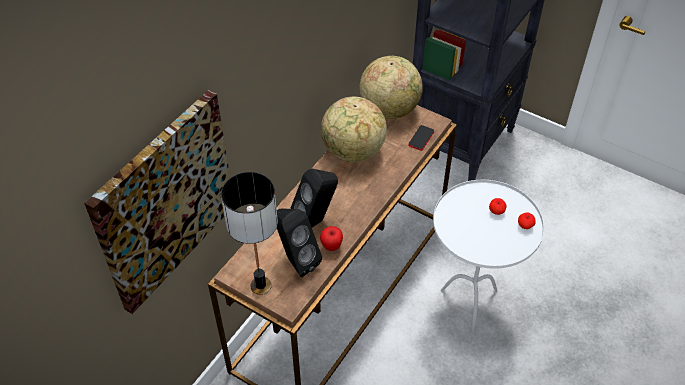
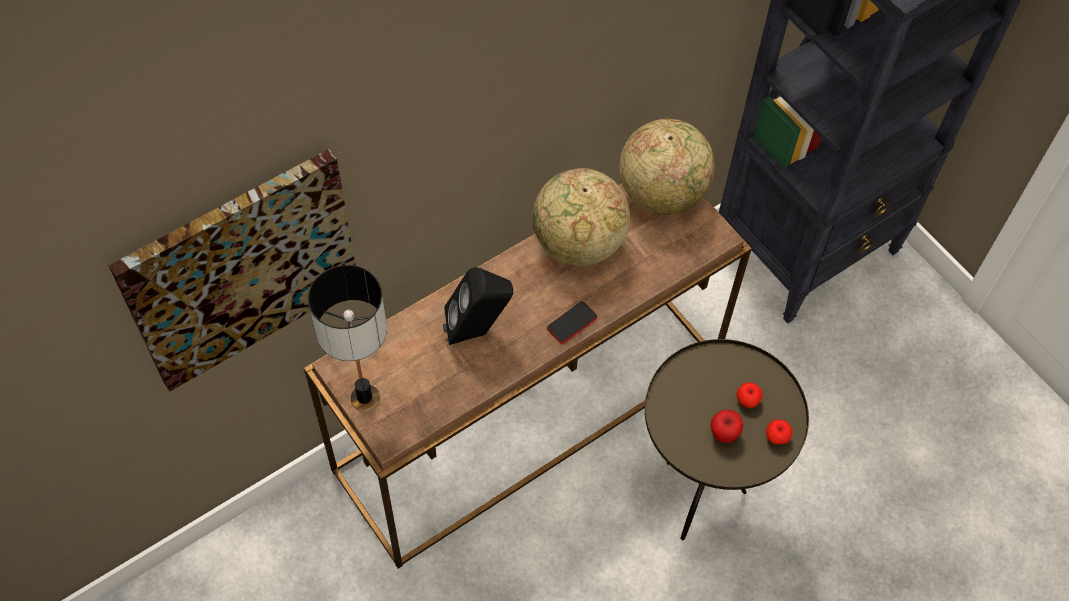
camera: 20 degrees right, 10 degrees up
(296, 261) = (426, 379): black speaker -> none
(331, 246) = (481, 376): apple -> apple (723, 434)
(421, 138) = (684, 255): phone -> phone (572, 323)
(470, 303) = (698, 497): white side table -> brown side table

